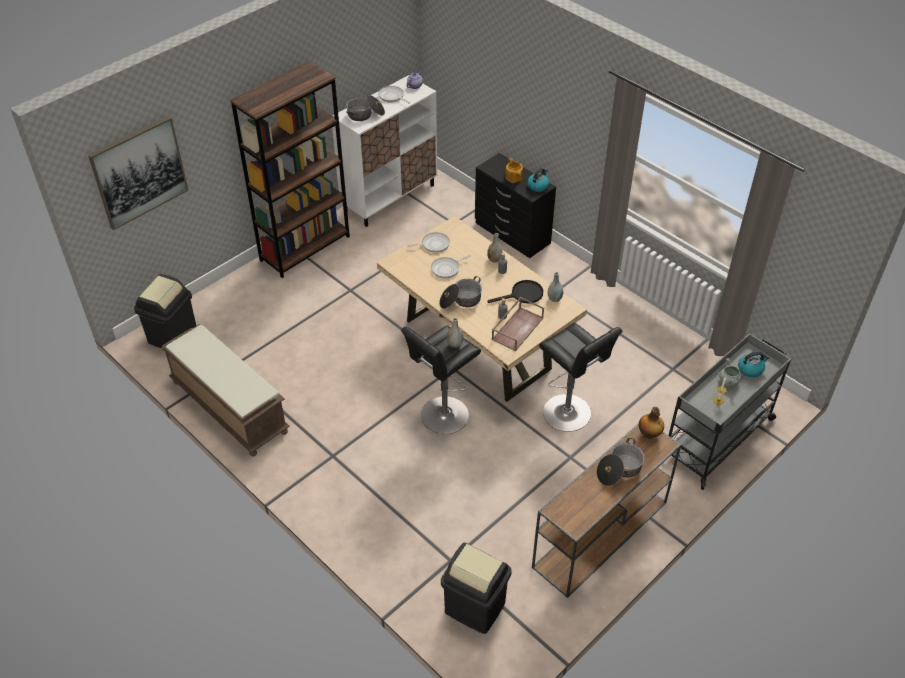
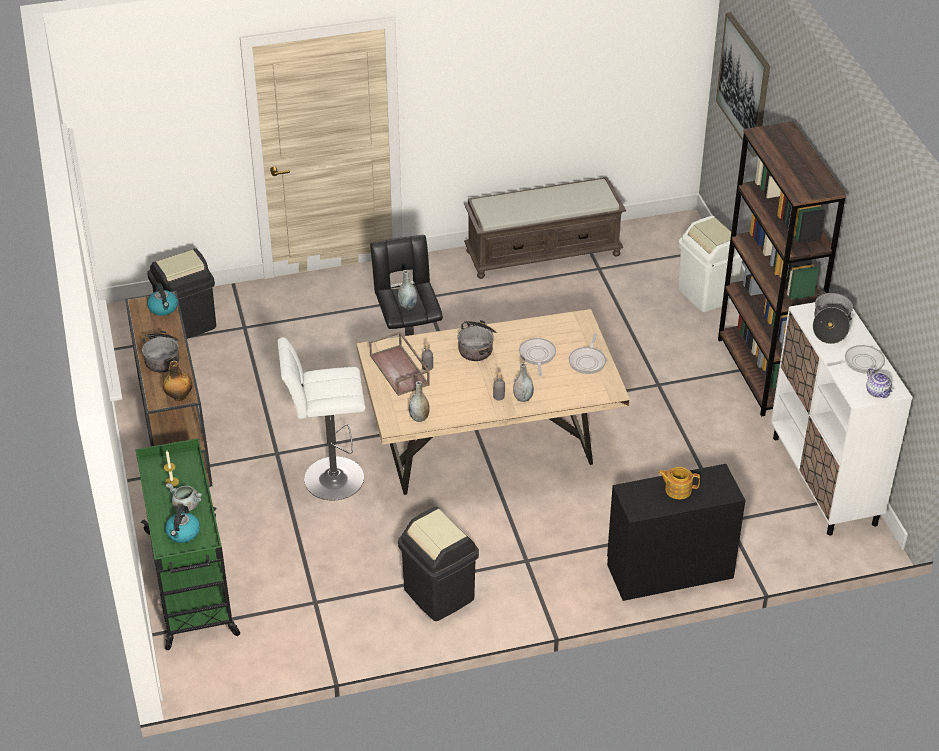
camera: 120 degrees right, 5 degrees down
(172, 336) = (675, 242): black trash can -> black trash can (439, 594)
(231, 299) = (707, 294): none -> white trash can
(522, 295) = (446, 396): black frying pan -> none
(538, 186) = (642, 505): kettle -> kettle (163, 308)
(569, 415) = (329, 479): black stool -> white stool
(717, 437) = (191, 584): grey cart -> green cart

